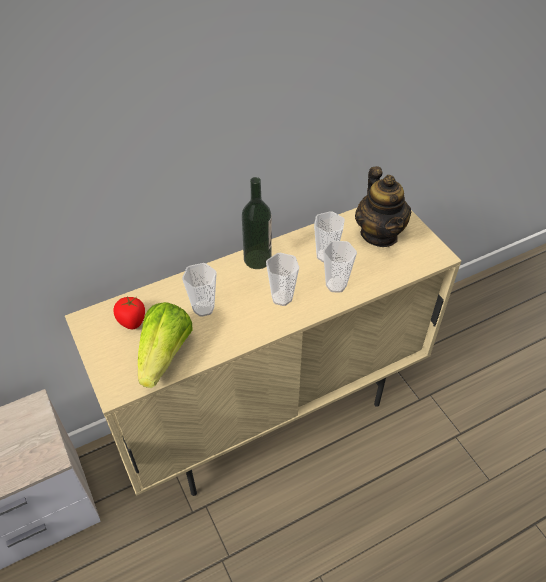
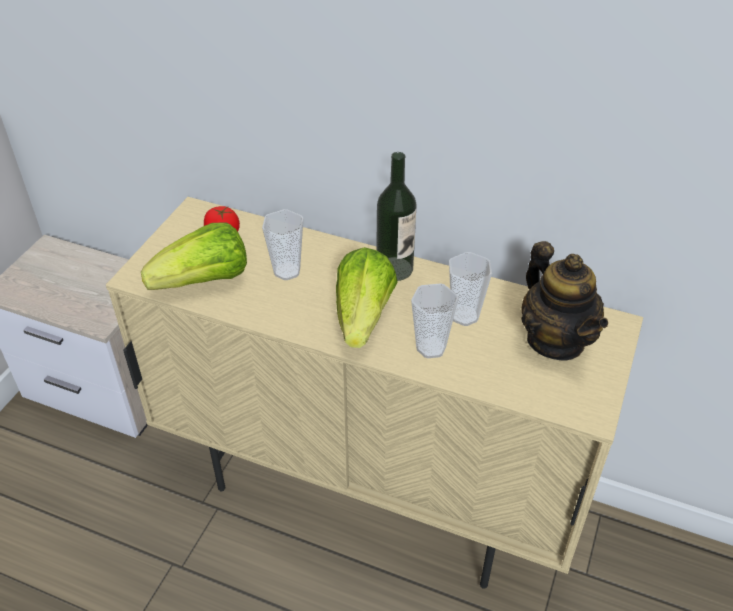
camera: 50 degrees right, 5 degrees down
(282, 298) = (363, 317): cup -> lettuce
(379, 234) = (555, 340): teapot -> teapot turned 60 degrees counterclockwise

